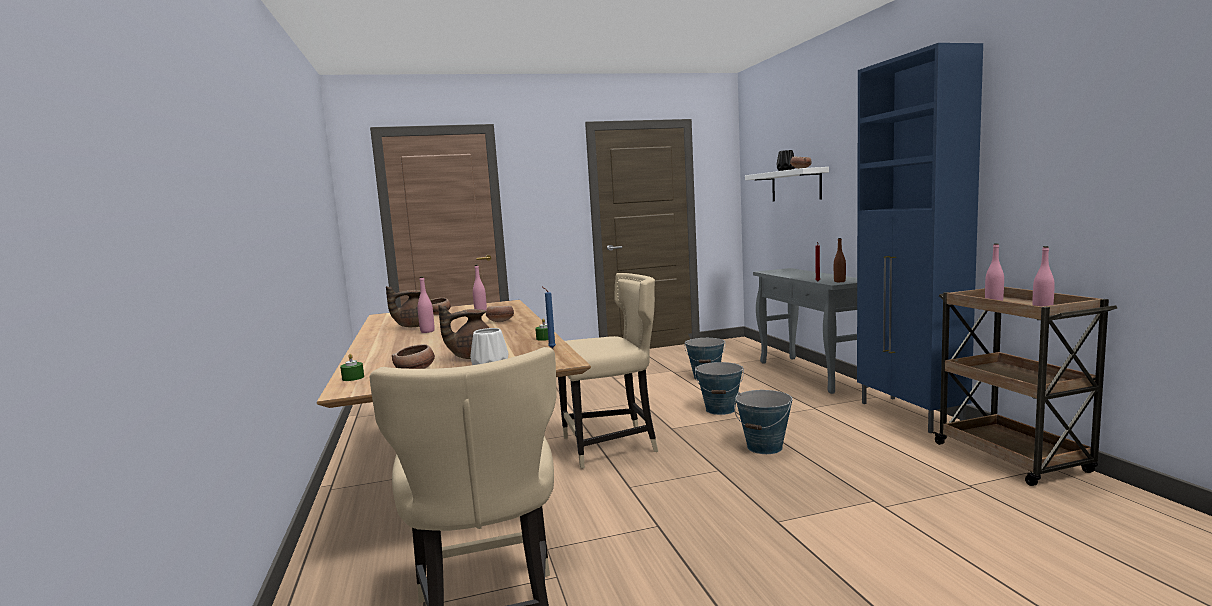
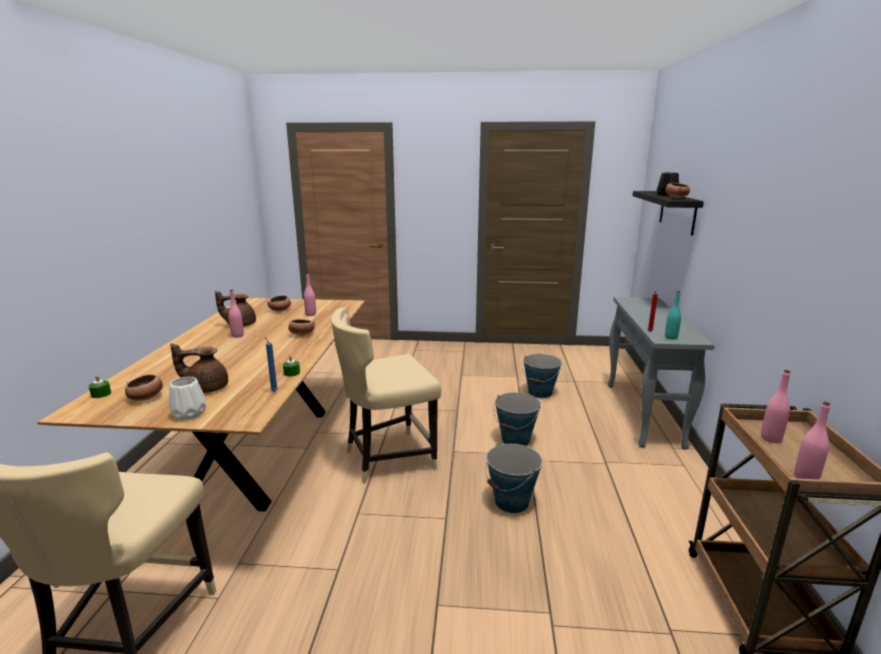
camera: 20 degrees right, 10 degrees up
(612, 446) = (387, 458): beige chair -> beige chair turned 150 degrees clockwise
(796, 185) = (677, 212): white shelf -> black shelf
(839, 281) = (671, 337): brown bottle -> turquoise bottle
(910, 414) = (698, 502): blue cabinet -> none

